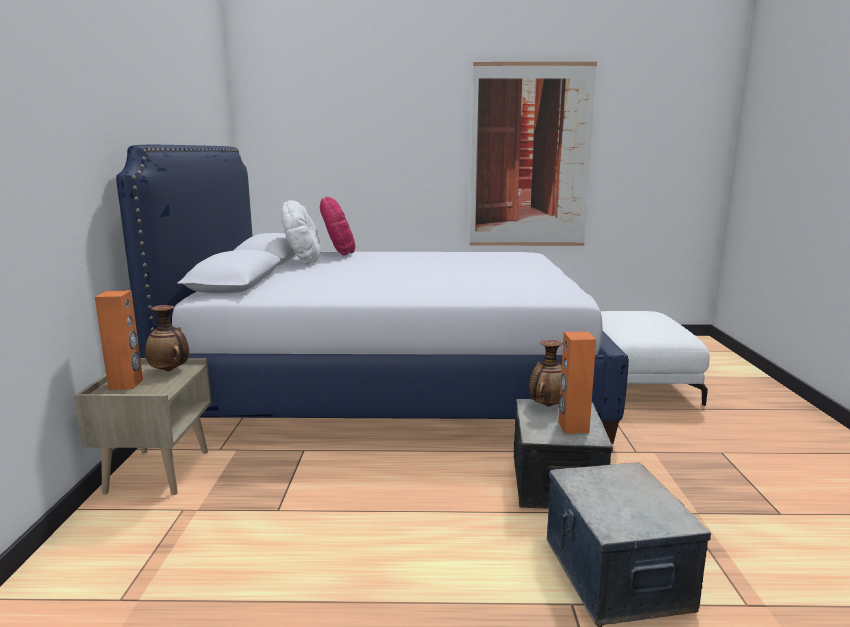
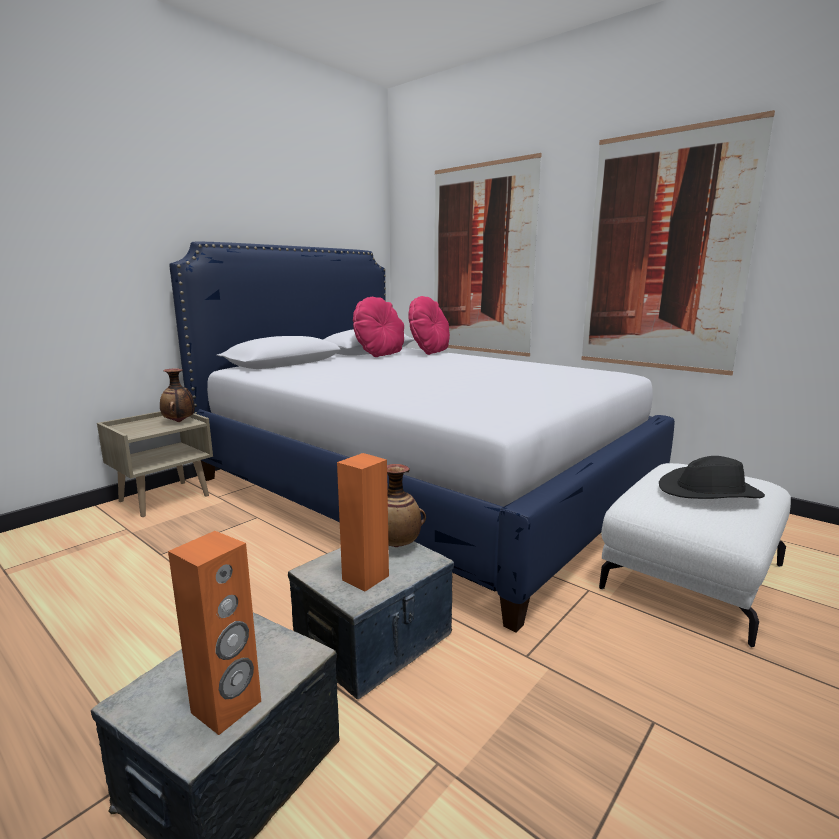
camera: 40 degrees right, 0 degrees up
(126, 384) = (140, 424): orange speaker -> orange speaker (227, 707)
(303, 262) = (379, 355): white pillow -> pink pillow
(360, 159) = (481, 261): none -> picture
(652, 322) = (709, 492): none -> black hat

